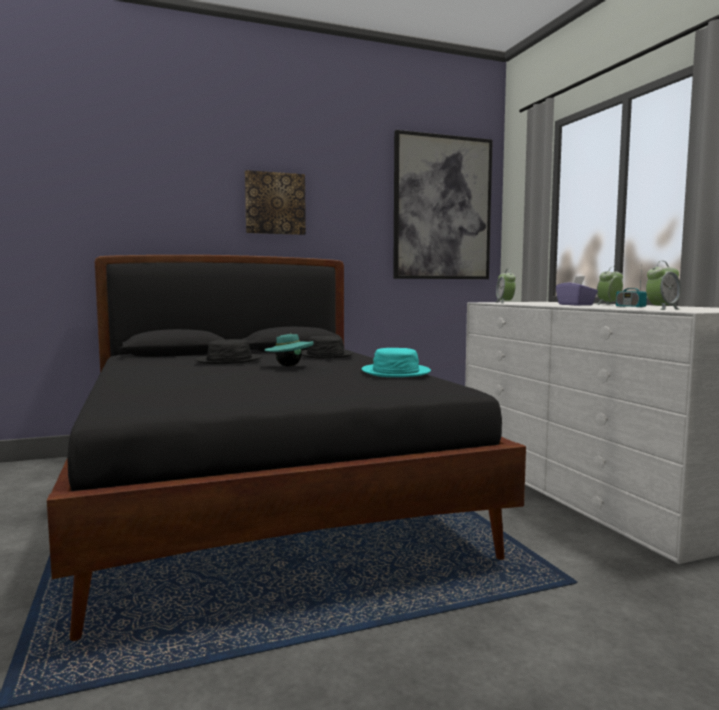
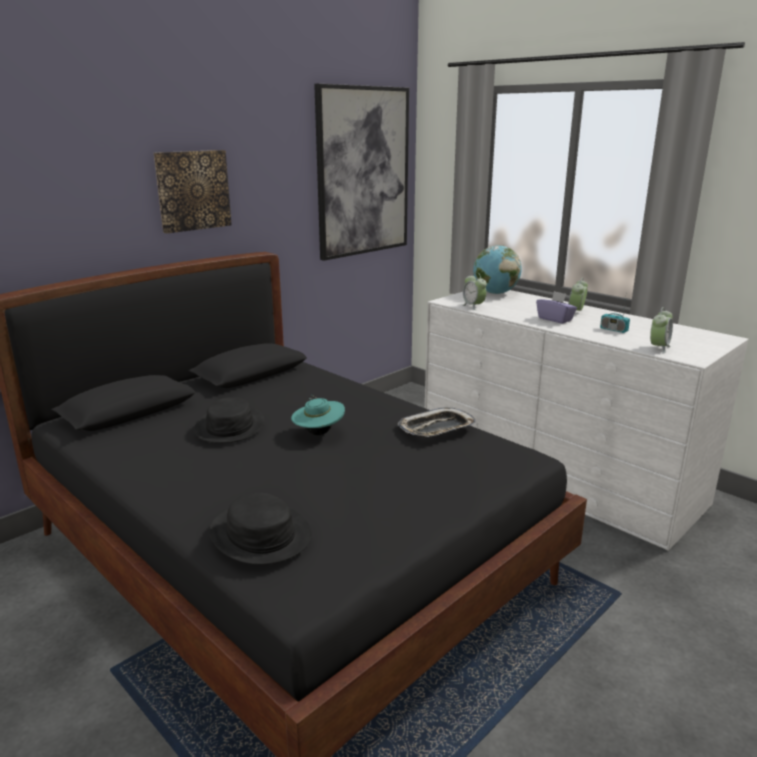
camera: 25 degrees left, 15 degrees up
(325, 355) = (313, 390): black hat -> black hat (260, 534)
(395, 372) = (437, 429): turquoise hat -> tray
(543, 302) = (495, 293): none -> globe

